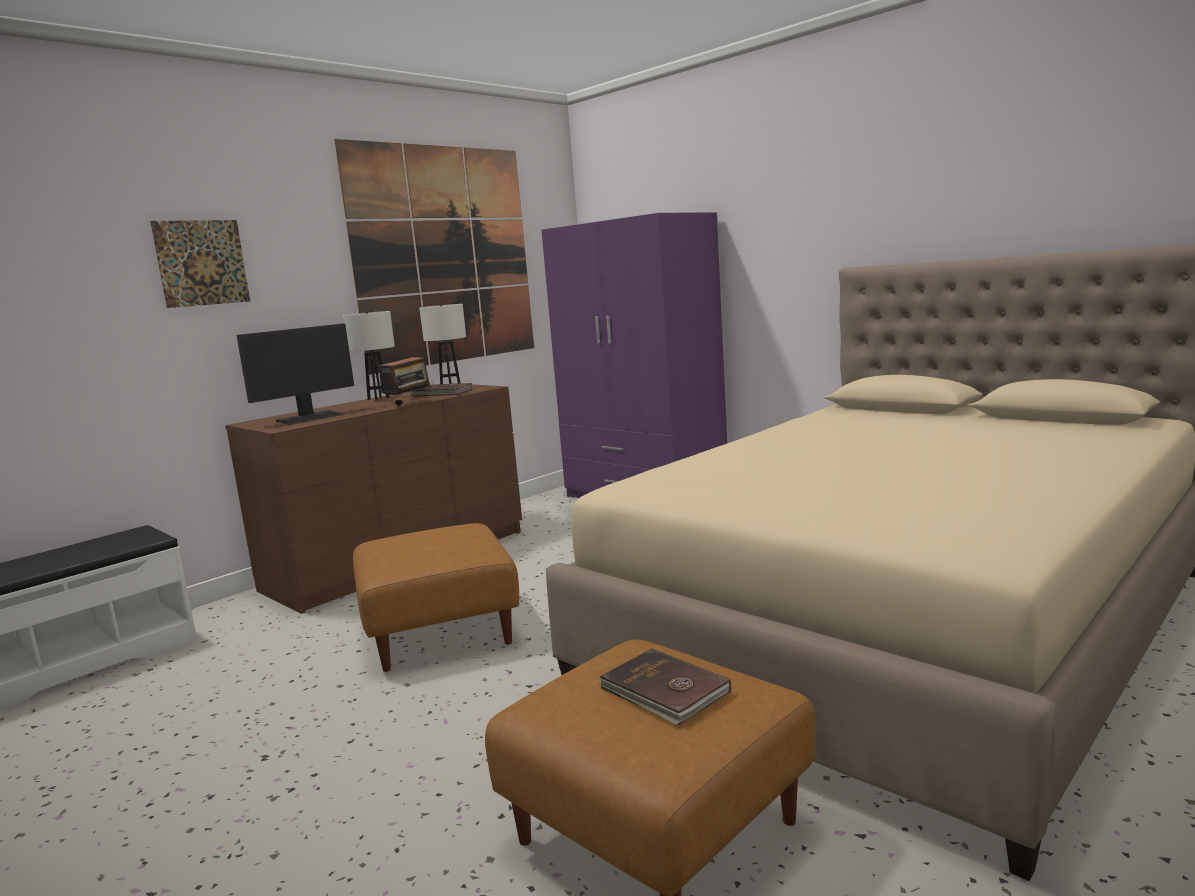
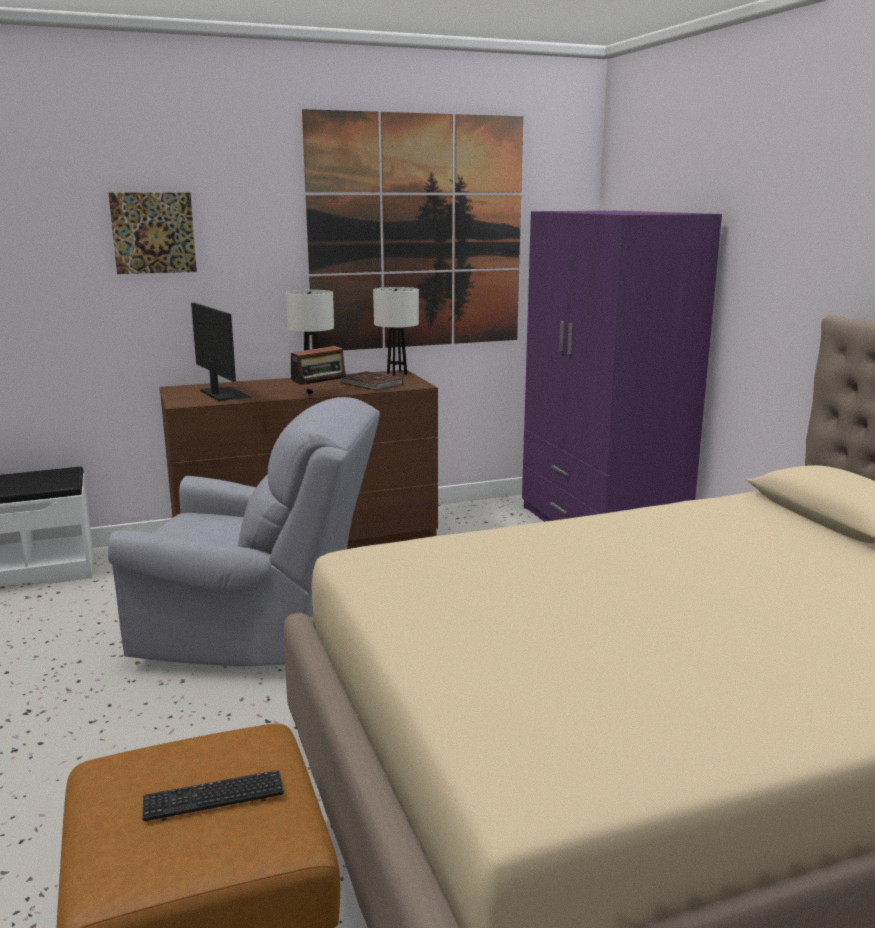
camera: 25 degrees right, 5 degrees up
(311, 418) = (223, 394): monitor -> monitor turned 105 degrees counterclockwise
(441, 632) = (260, 634): brown ottoman -> grey armchair
(664, 691) = (214, 798): brown book -> keyboard

